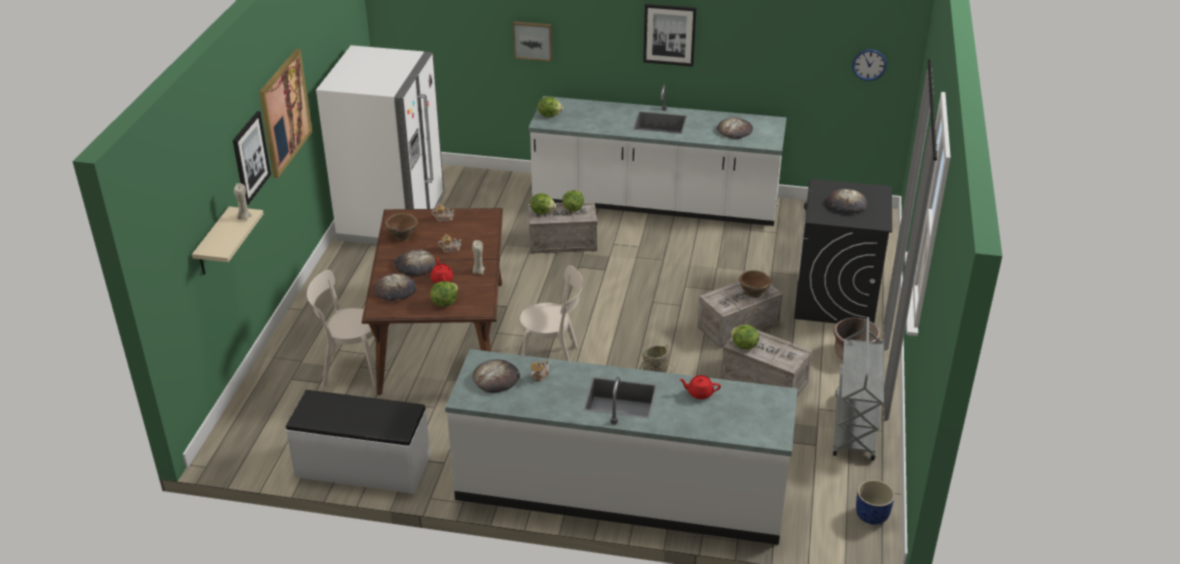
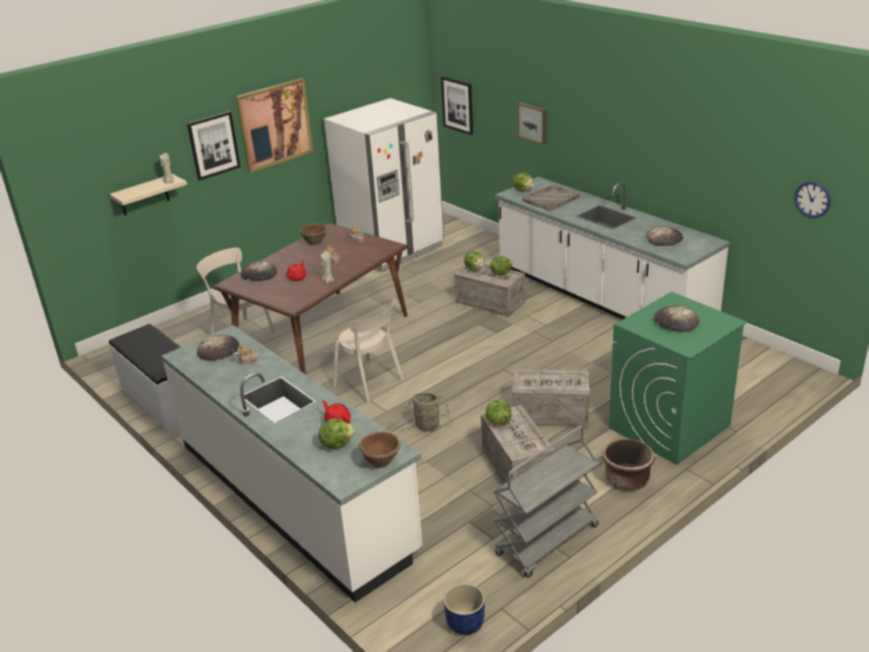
camera: 40 degrees right, 5 degrees down
(415, 265) = (294, 263): bread -> none
(444, 302) = (276, 293): lettuce -> lettuce (337, 444)
(588, 117) = (551, 199): none -> grey tray
(669, 34) = (633, 134): picture -> picture (458, 105)
(753, 293) = (563, 384): brown bowl -> brown bowl (381, 461)
(835, 299) = (669, 427): black washing machine -> green washing machine

